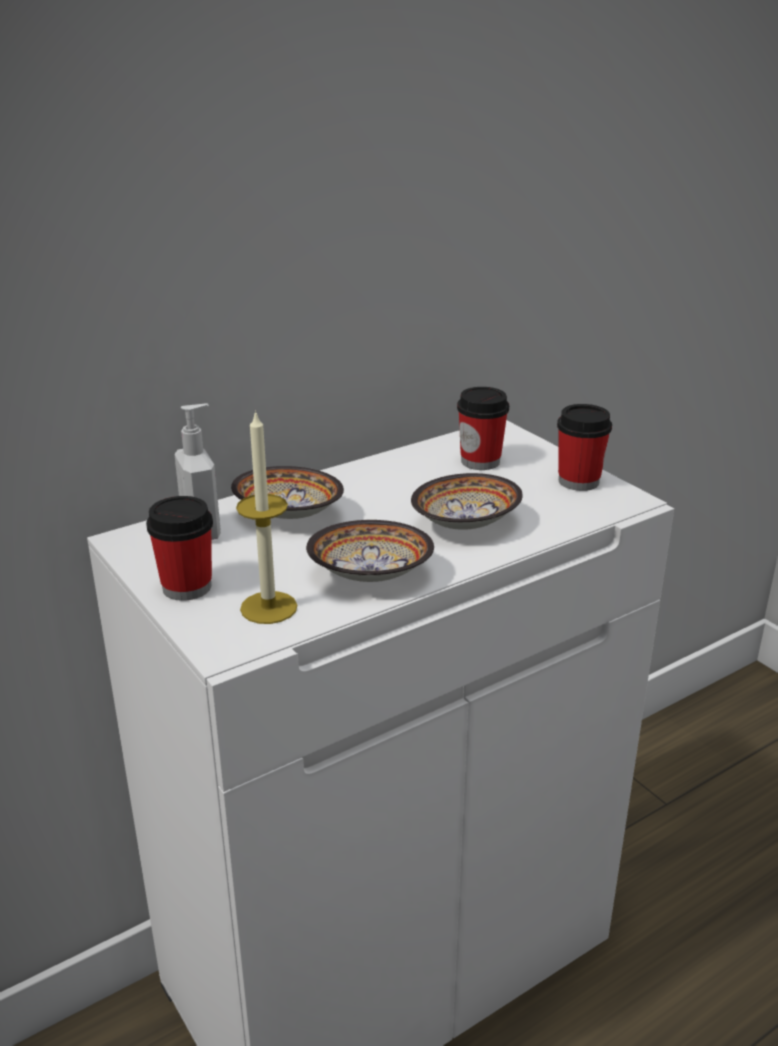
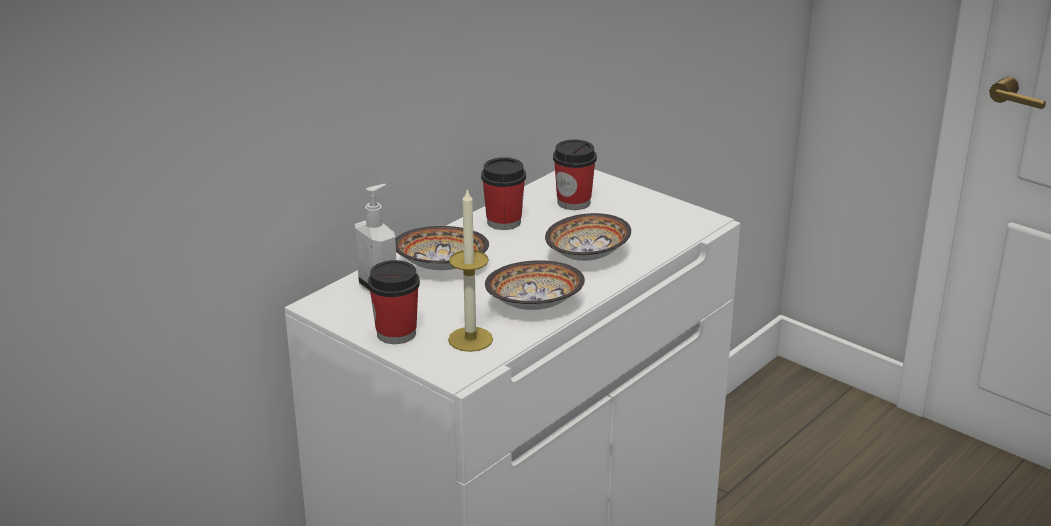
camera: 15 degrees left, 0 degrees up
(578, 481) = (659, 210): cup -> cup (504, 222)

